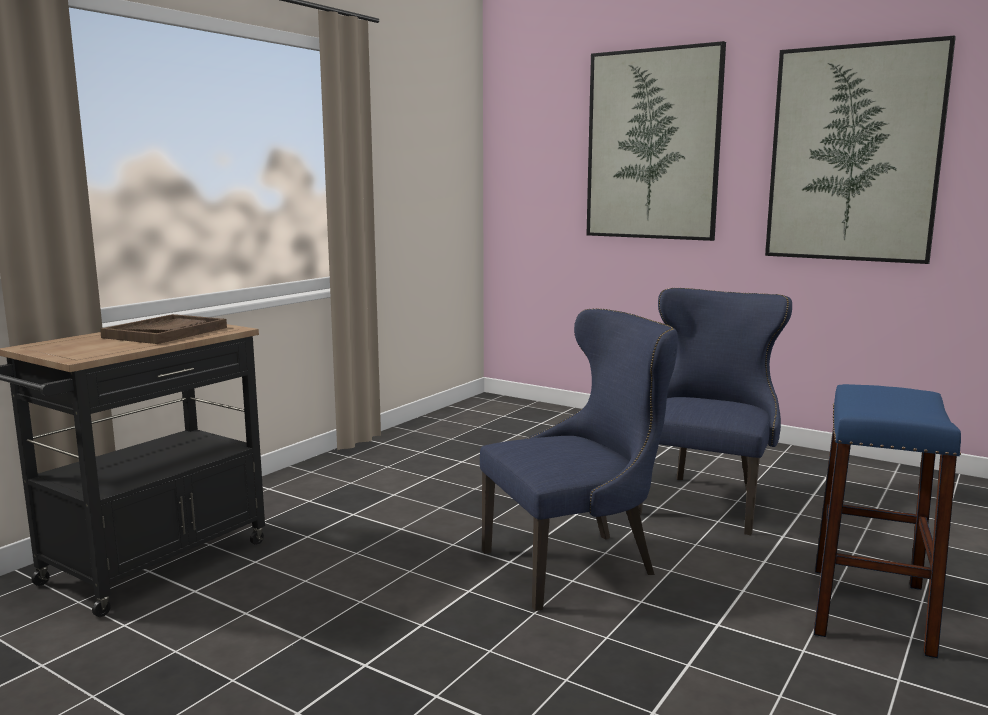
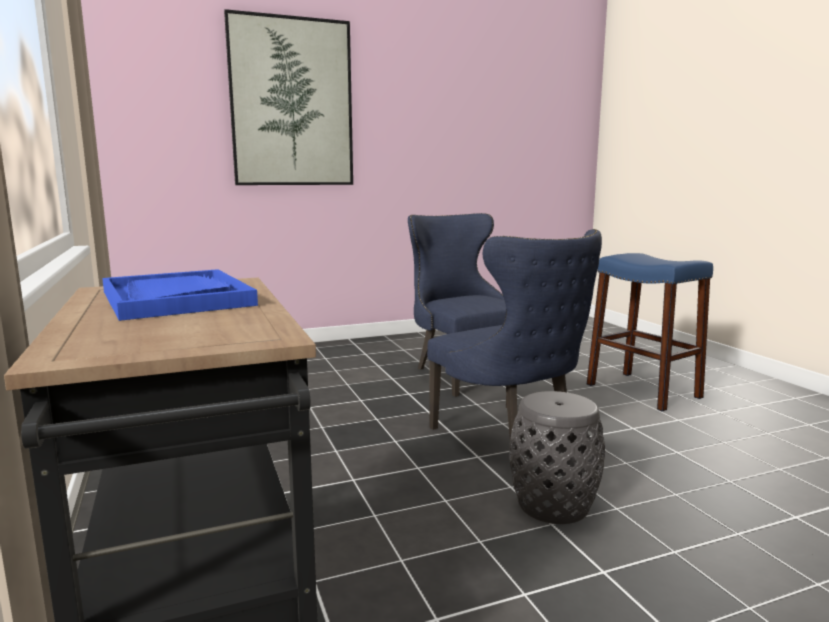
camera: 55 degrees left, 0 degrees up
(166, 332) = (176, 298): brown tray -> blue tray
(456, 618) = (552, 505): none -> grey stool
(576, 565) = (510, 437): blue chair -> blue chair turned 135 degrees clockwise
(853, 154) = (442, 119): picture -> none

